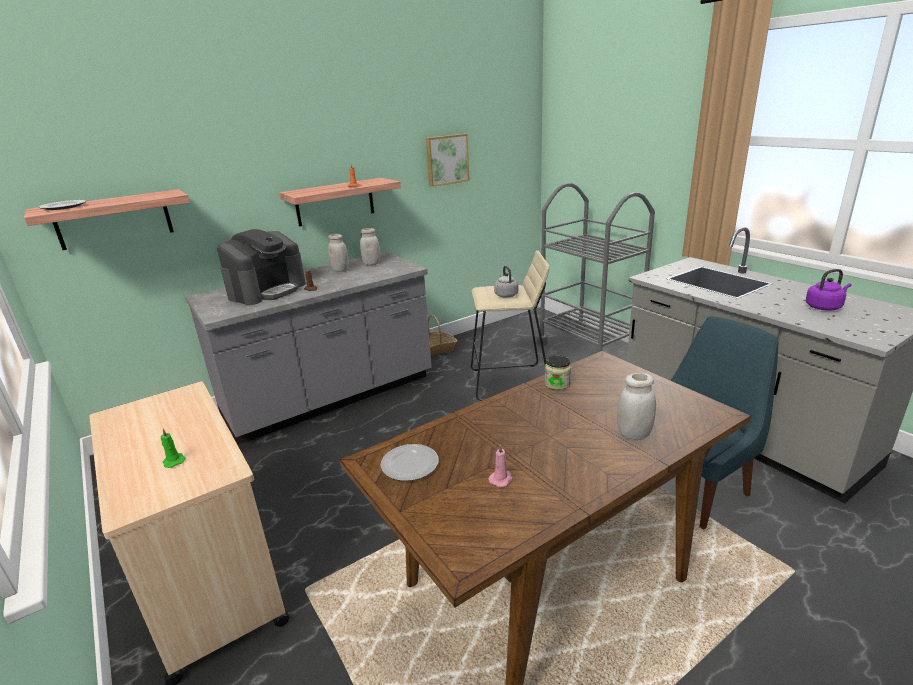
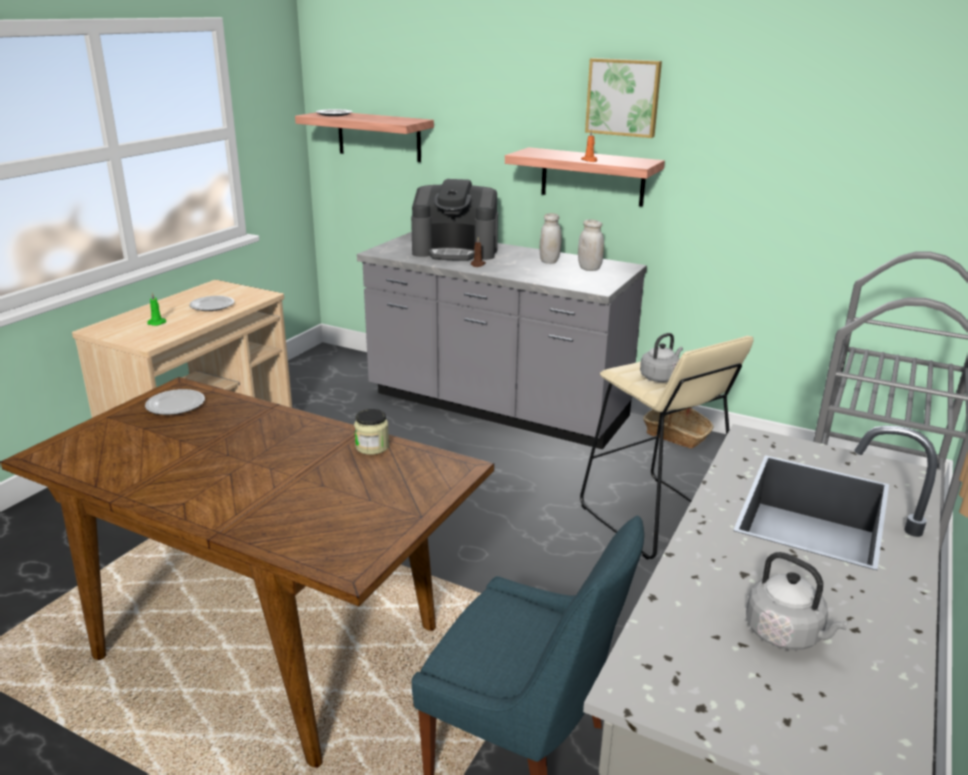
camera: 60 degrees right, 0 degrees up
(174, 422) = (211, 306): none -> plate
(446, 159) = (787, 158): picture -> picture (623, 97)
(501, 479) = (161, 450): pink candle -> none
(634, 435) = (269, 510): white jar -> none
(824, 307) = (786, 634): purple kettle -> grey kettle

